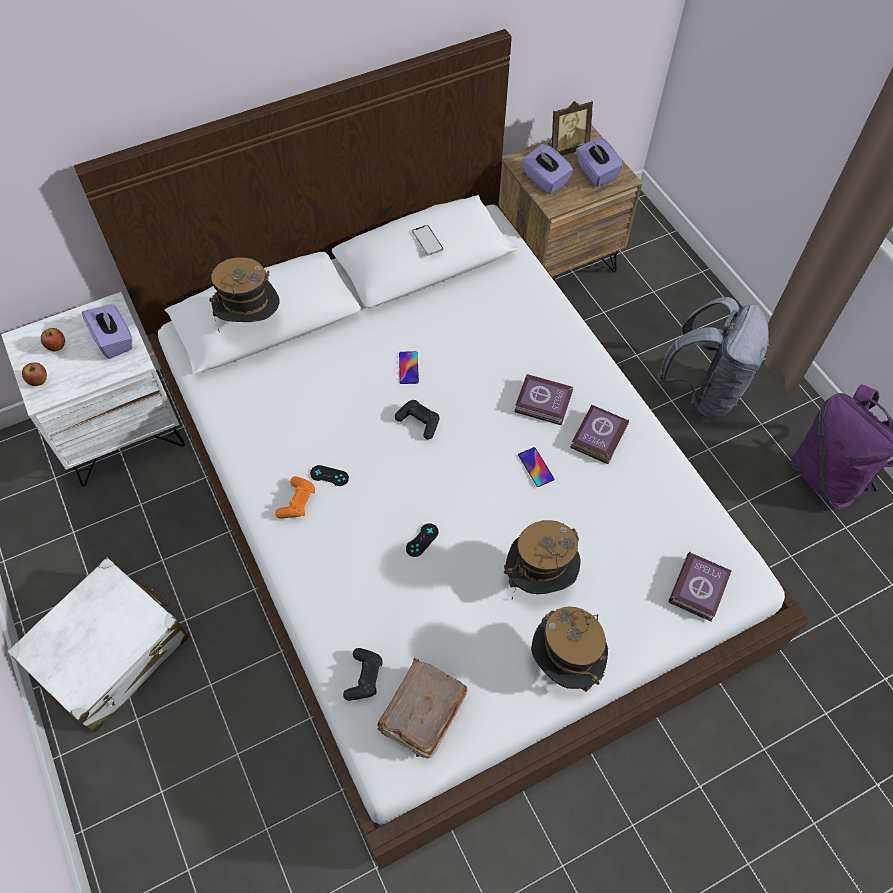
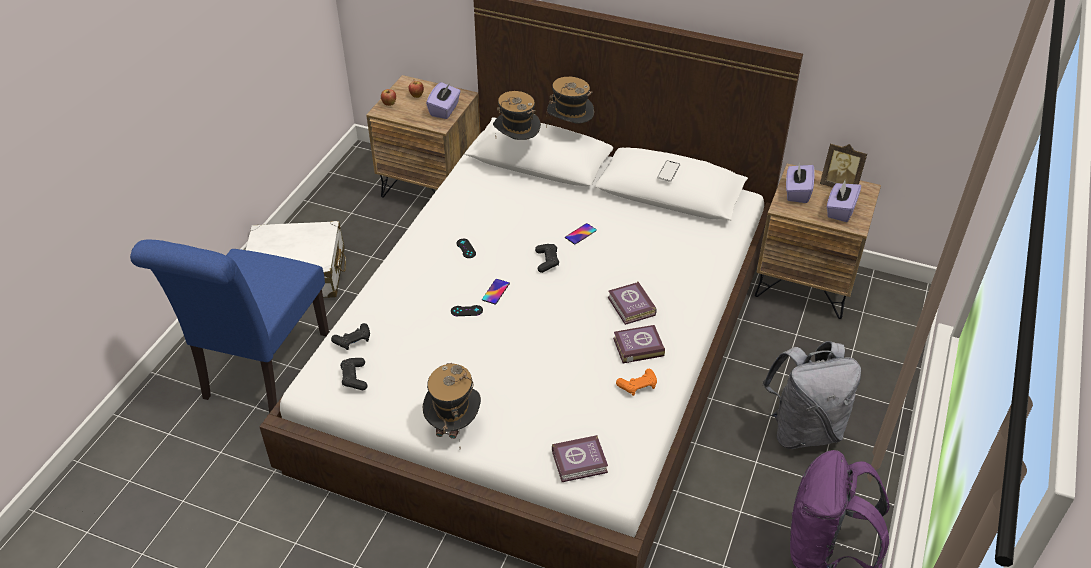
camera: 50 degrees right, 15 degrees down
(121, 430) = (431, 186): white nightstand -> brown nightstand
(219, 787) = (261, 370): none -> blue chair
(297, 502) = (434, 247): orange game controller -> orange game controller (638, 386)
(421, 713) = (354, 378): brown book -> black game controller
(536, 467) = (578, 331): phone -> phone (495, 291)
(539, 578) = (499, 379): hat -> hat (570, 130)

